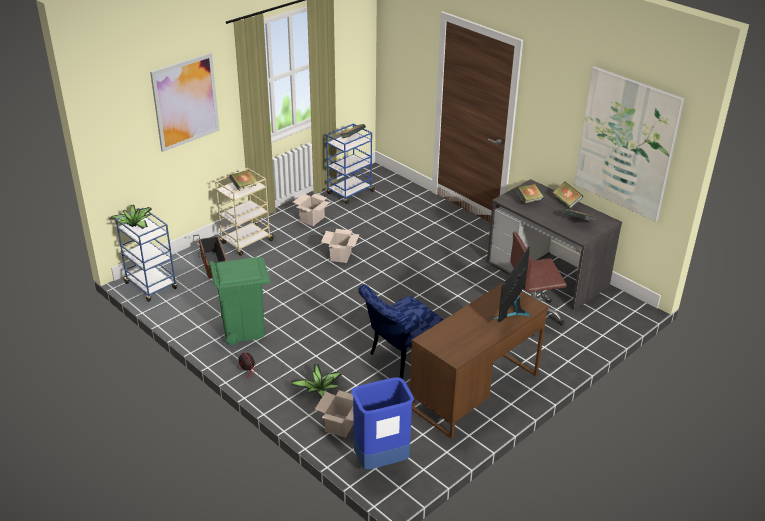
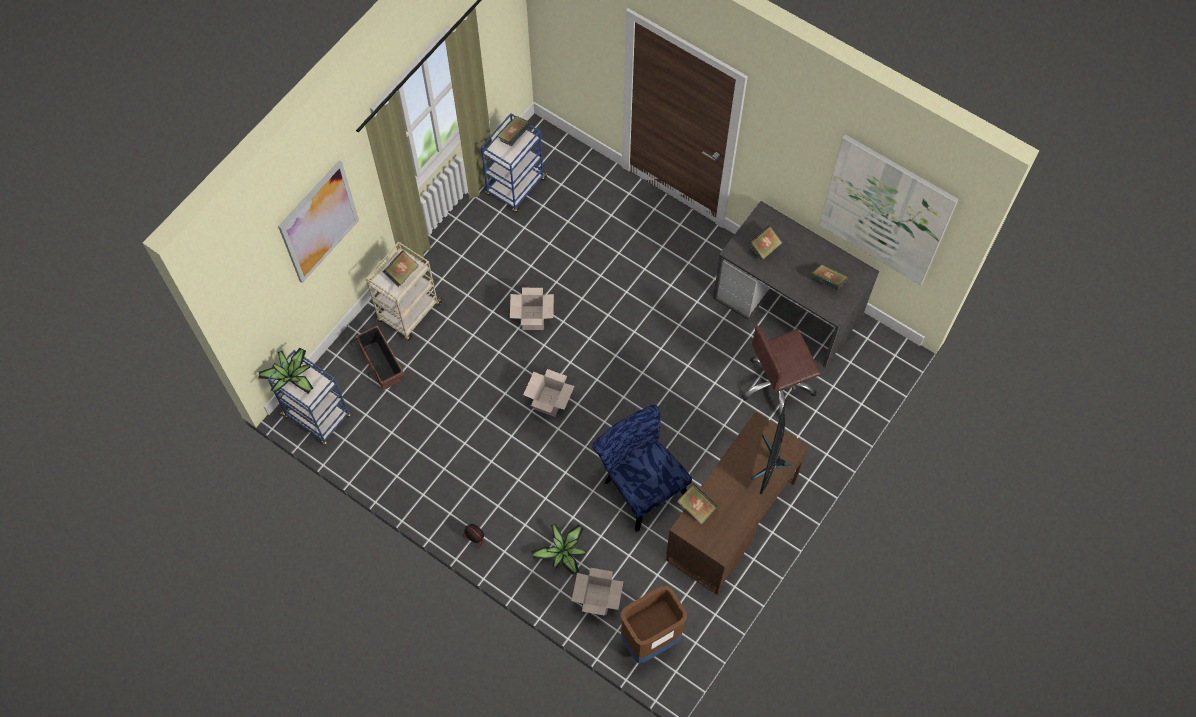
camera: 10 degrees left, 30 degrees up
(244, 329) = (451, 470): green trash can -> none
(312, 219) = (479, 251): cardboard box -> cardboard box (549, 400)
(381, 461) = (650, 640): blue trash can -> brown trash can
(400, 358) = (640, 484): blue chair -> blue chair turned 105 degrees clockwise
(566, 202) = (810, 243): book -> book (696, 507)

